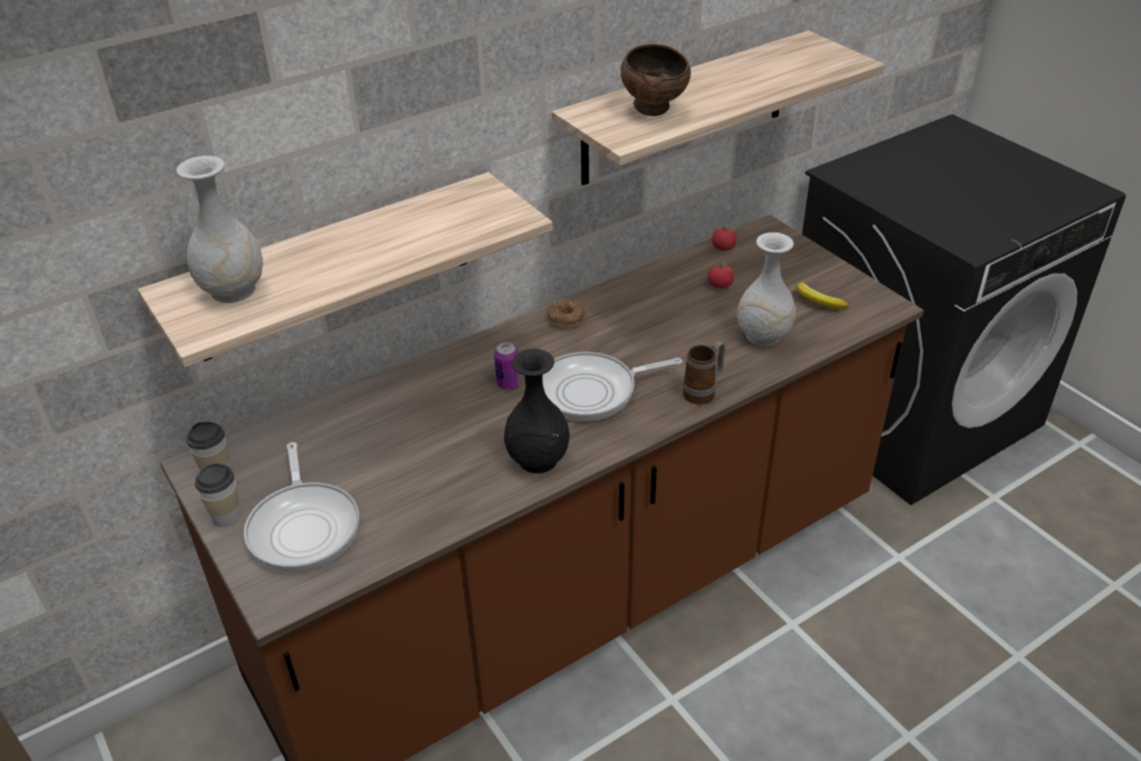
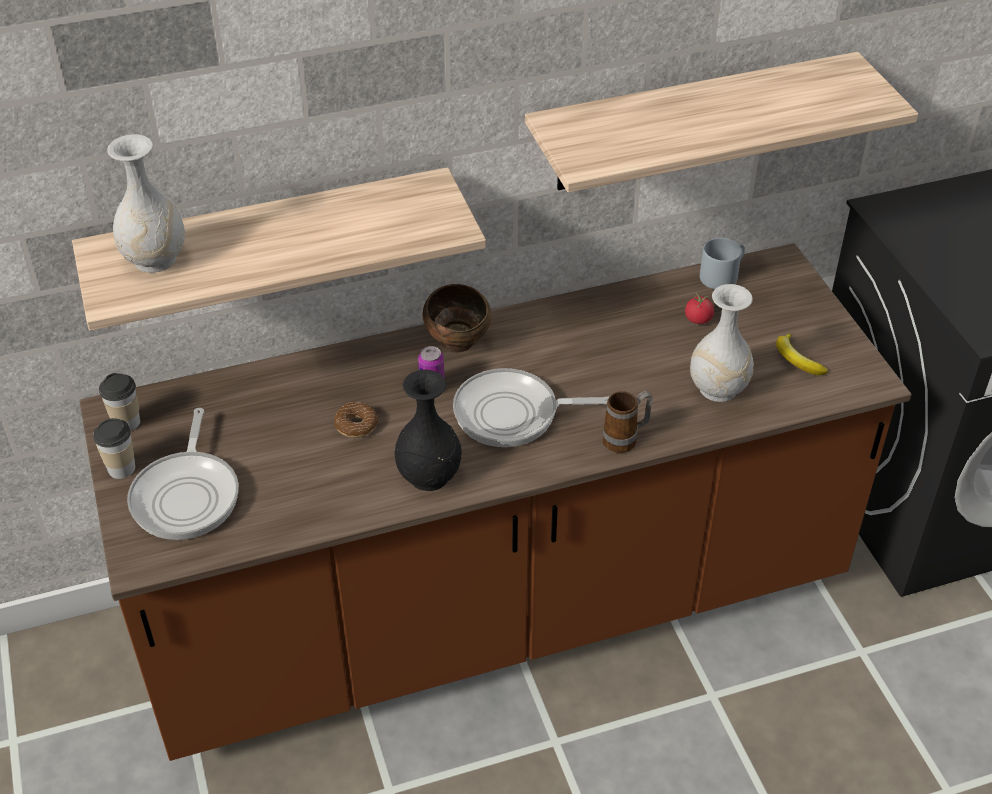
camera: 15 degrees right, 5 degrees up
(566, 319) = (518, 326): donut -> donut (356, 425)
(655, 110) = (631, 132): brown bowl -> brown bowl (459, 345)
(723, 248) = (722, 274): tomato -> grey mug

